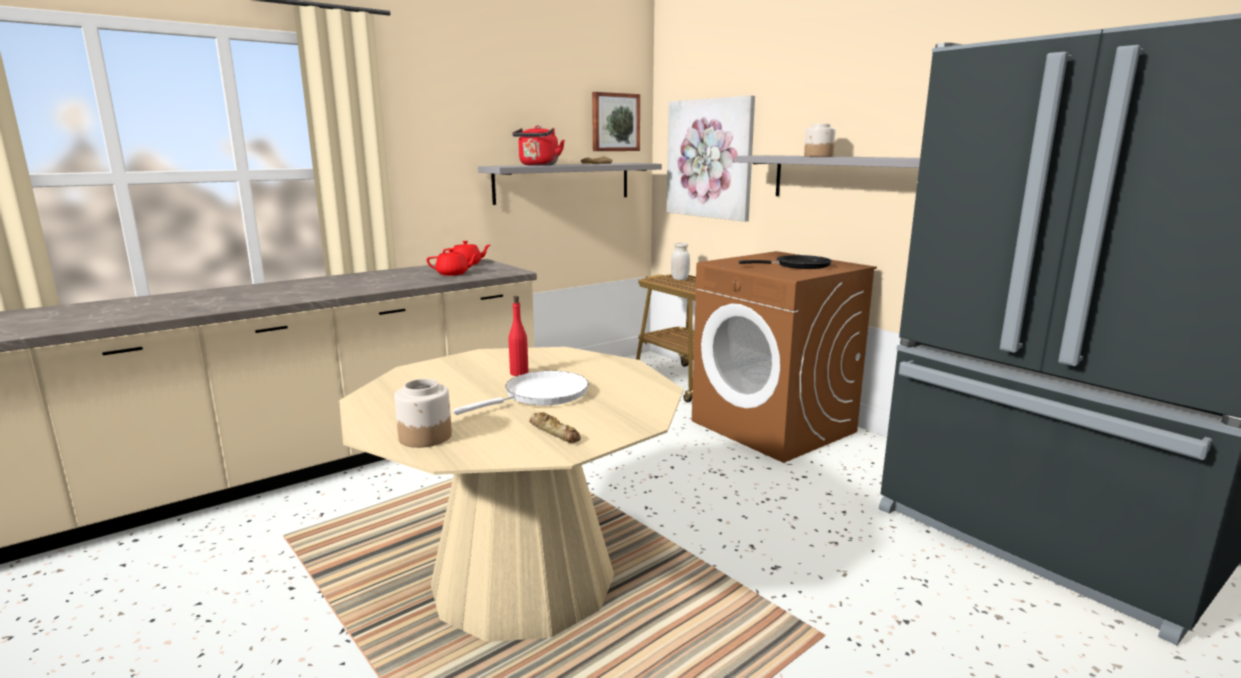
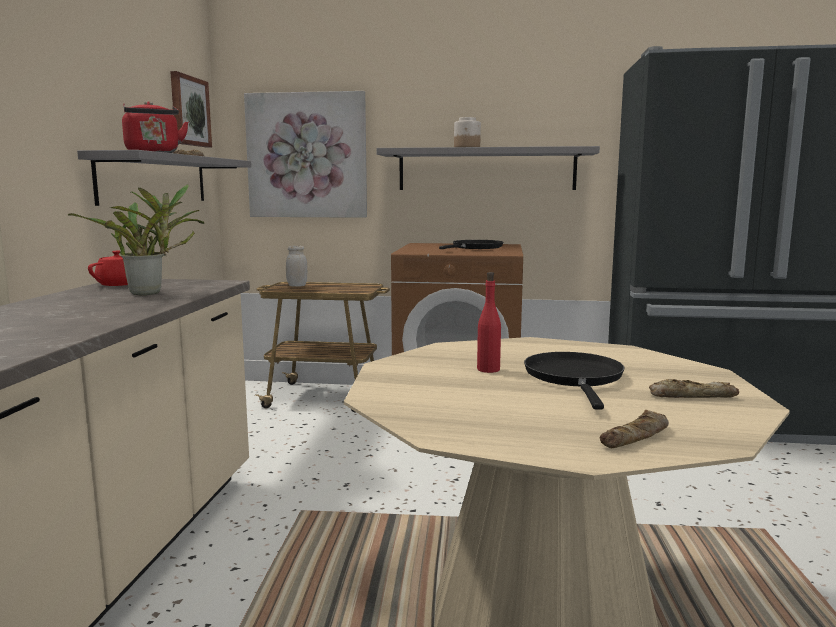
camera: 45 degrees left, 5 degrees down
(426, 436) = (636, 437): jar -> bread
(453, 274) = (150, 293): red teapot -> potted plant
(541, 395) = (574, 378): white frying pan -> black frying pan

